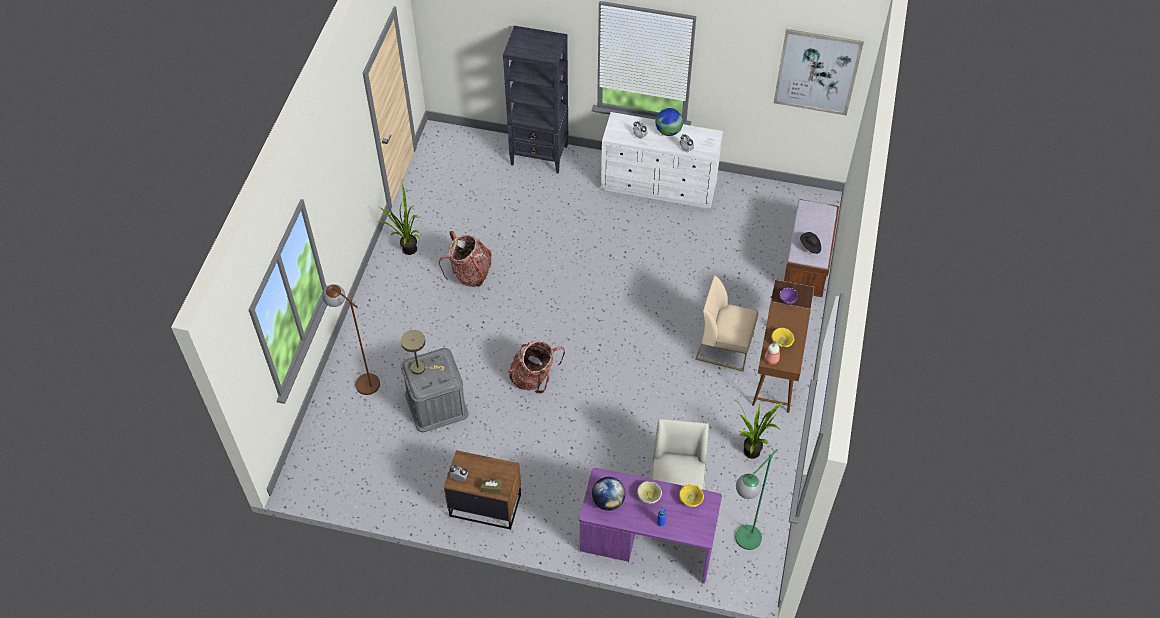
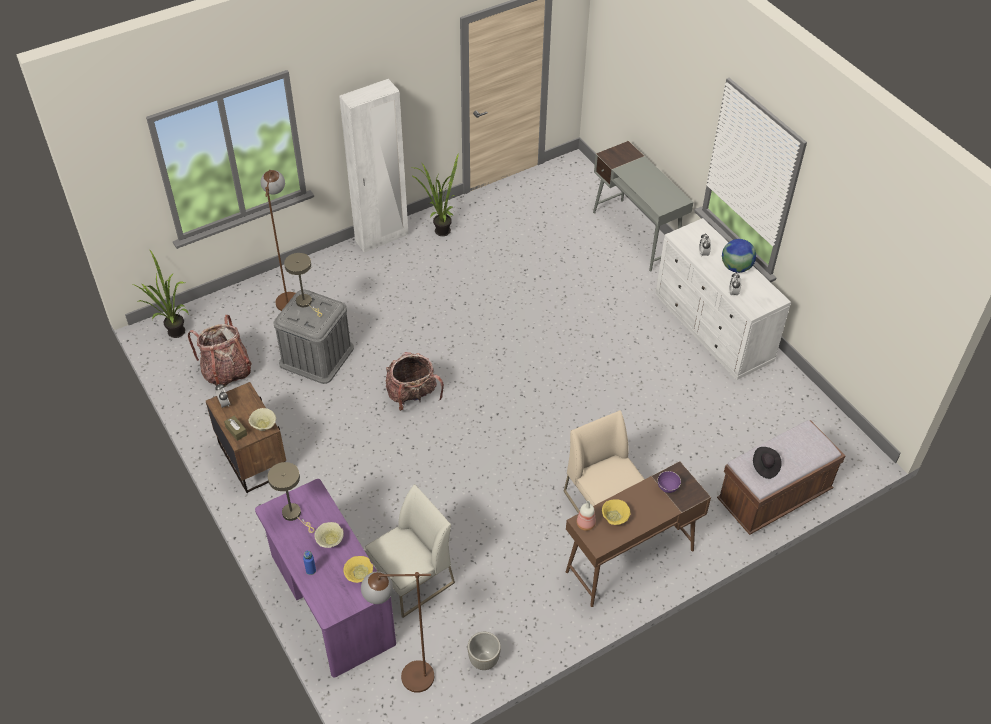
camera: 45 degrees right, 5 degrees down
(373, 287) = (382, 238): none -> white wardrobe
(470, 274) = (465, 281): backpack -> backpack (226, 371)
(504, 468) = (264, 425): none -> beige bowl
(540, 155) = (636, 235): black bookcase -> grey desk
(608, 501) = (294, 515): globe -> beige table lamp
(742, 544) = (405, 677): green floor lamp -> brown floor lamp
(752, 455) = (510, 613): potted plant -> potted plant (173, 334)
(771, 494) = (484, 660): none -> grey planter
(817, 72) = (903, 282): picture -> none

